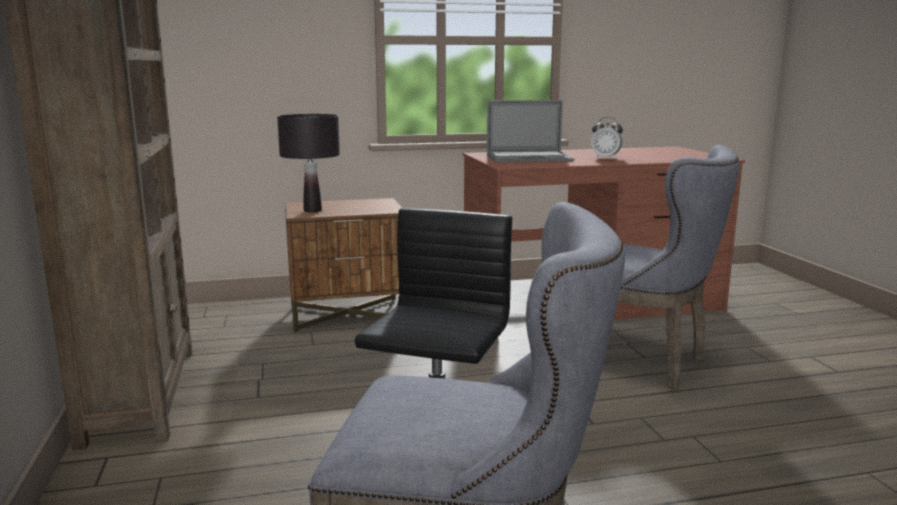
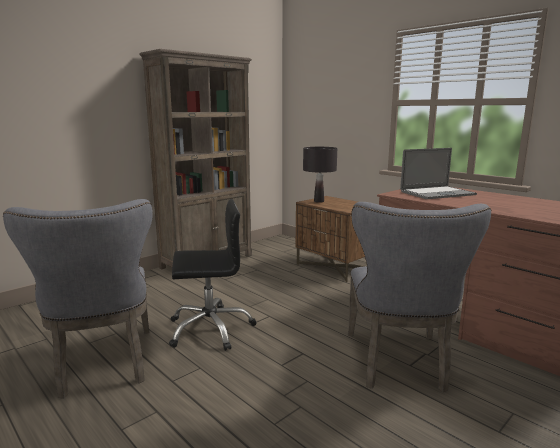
camera: 60 degrees right, 0 degrees up
(528, 158) = (437, 193): laptop -> laptop turned 75 degrees counterclockwise
(605, 158) = (493, 204): alarm clock -> none

